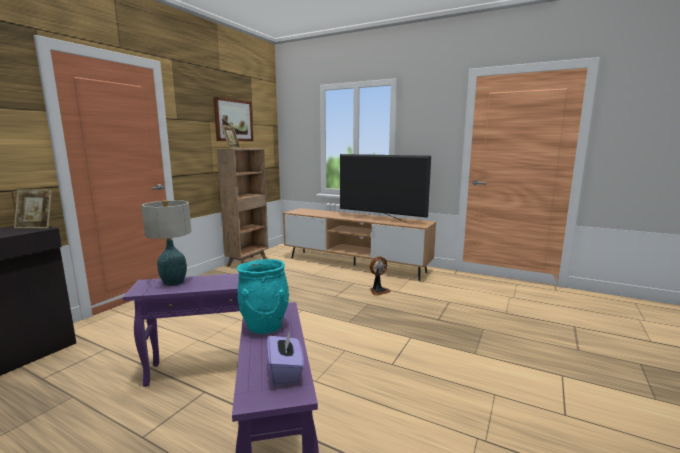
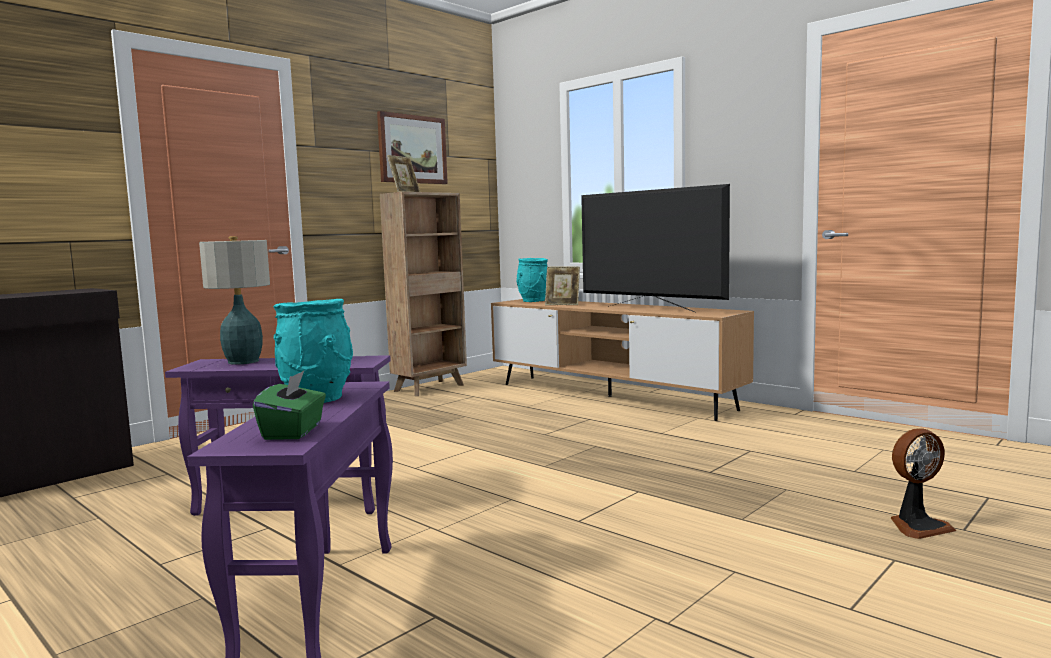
camera: 15 degrees right, 5 degrees down
(36, 227) = (91, 290): picture frame -> picture frame (562, 304)
(285, 372) = (294, 431): purple tissue box -> green tissue box
(307, 211) = (533, 301): none -> turquoise vase
(378, 291) = (627, 431): fan -> fan (917, 526)

